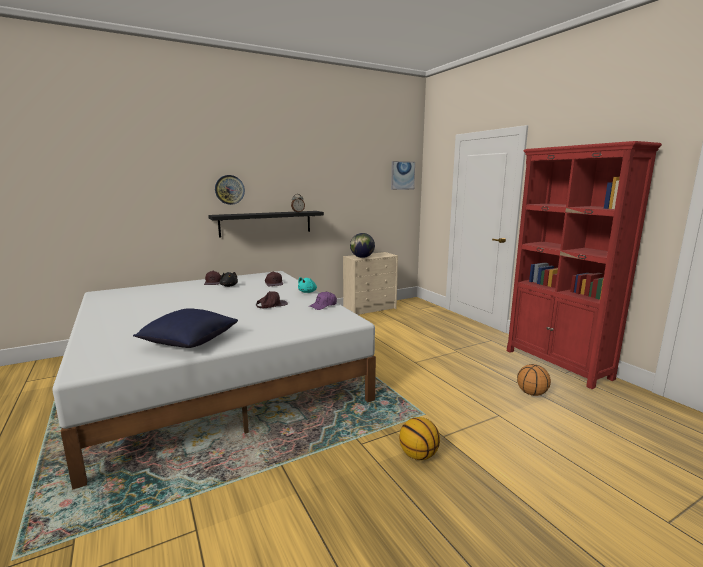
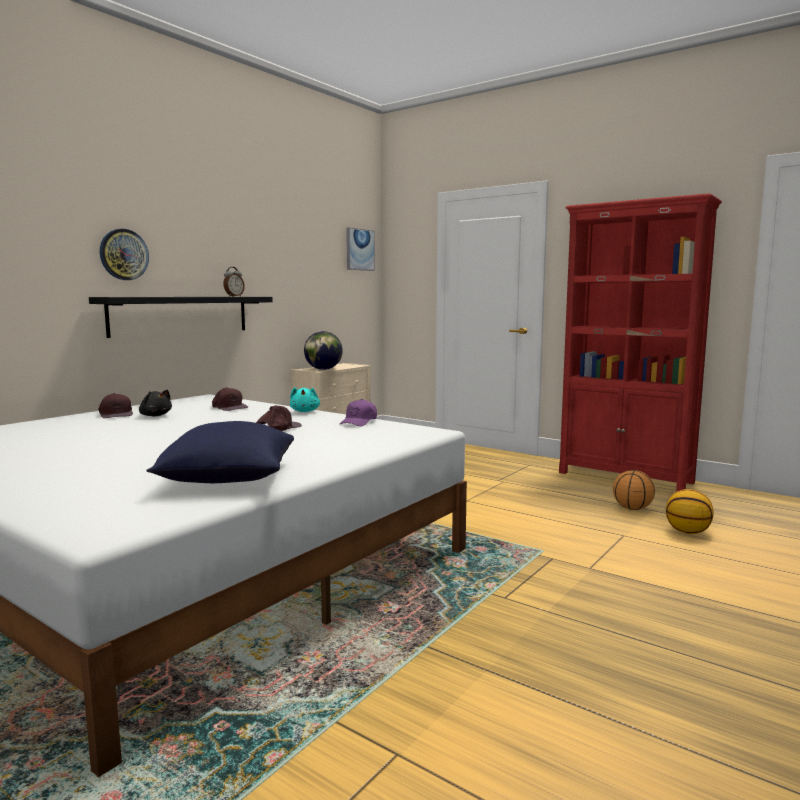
camera: 25 degrees left, 5 degrees down
(418, 455) = (585, 592): basketball -> basketball (687, 532)

